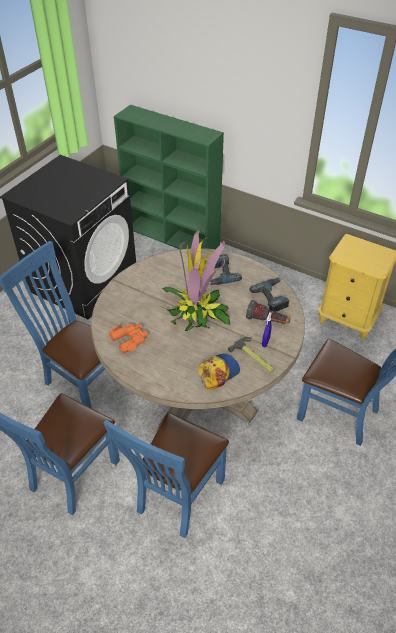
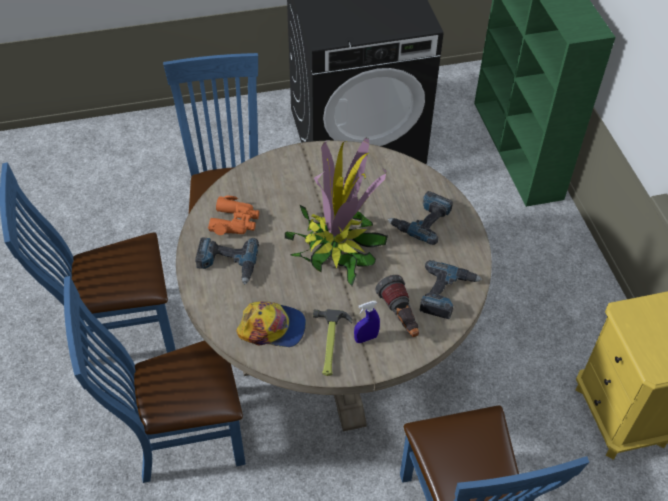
camera: 45 degrees right, 5 degrees up
(154, 362) = (227, 264): none -> power drill

